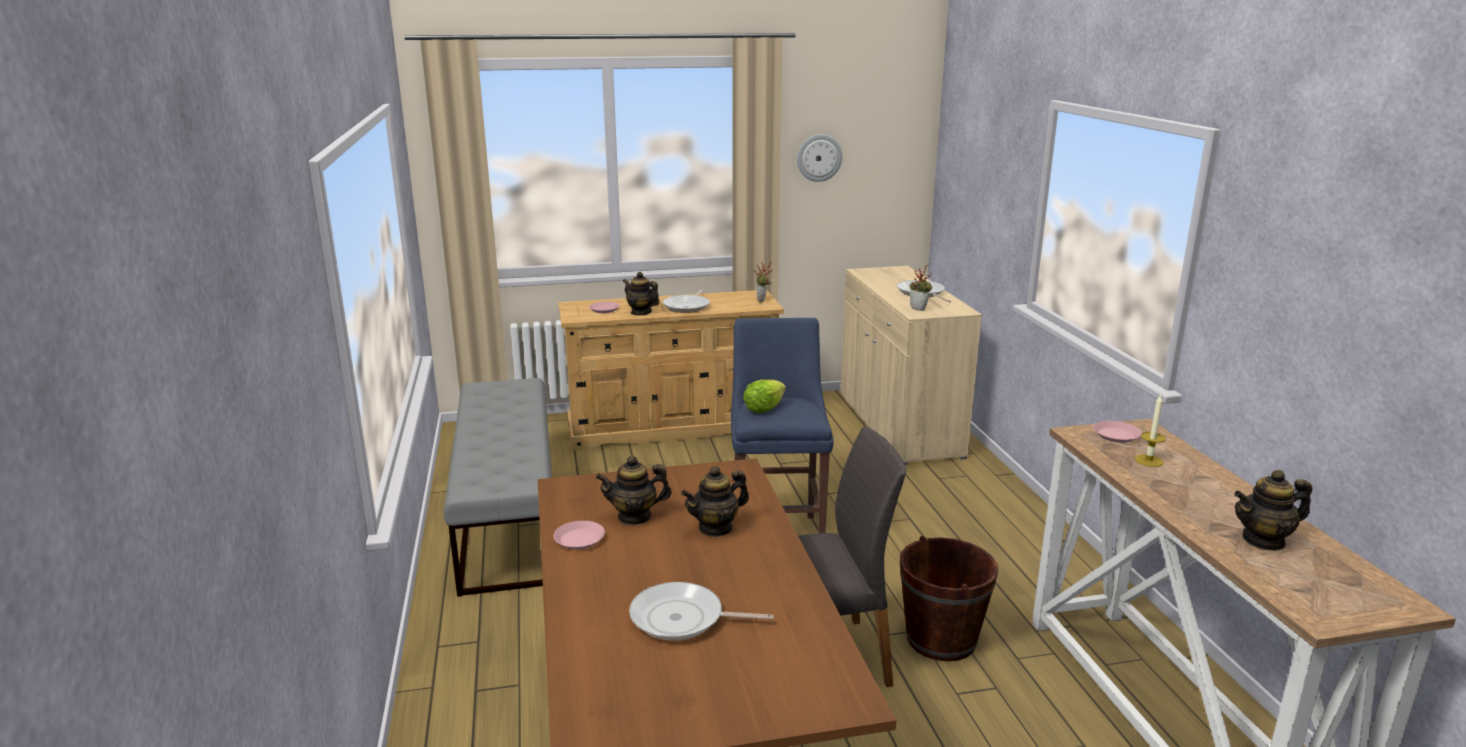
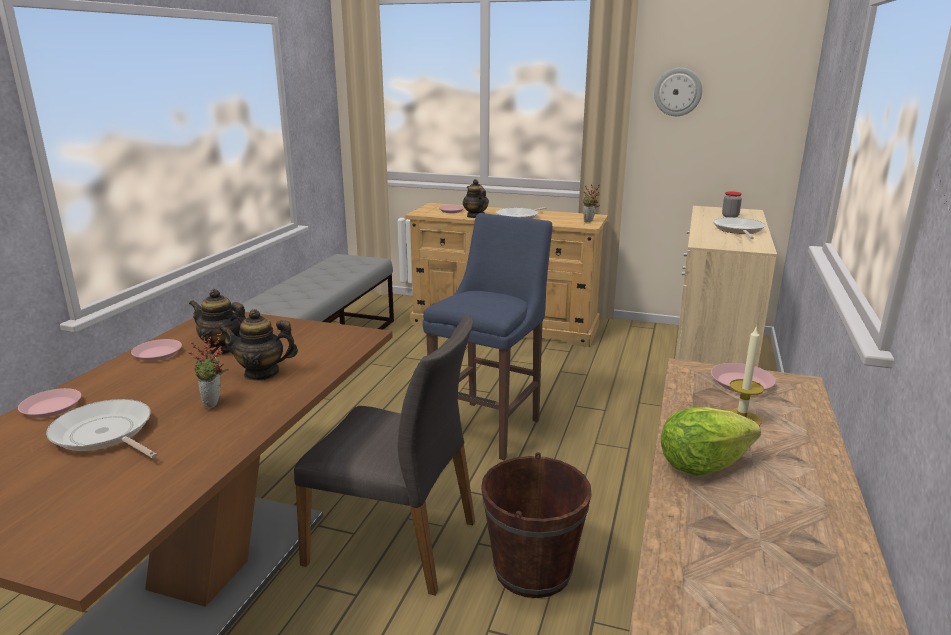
camera: 30 degrees right, 0 degrees up
(582, 616) = (51, 407): none -> pink plate
(763, 409) = (467, 297): lettuce -> lettuce (702, 464)
(894, 278) = (730, 216): none -> jar
(919, 309) = (713, 241): potted plant -> potted plant (215, 404)
(1264, 540) = (760, 566): teapot -> none

